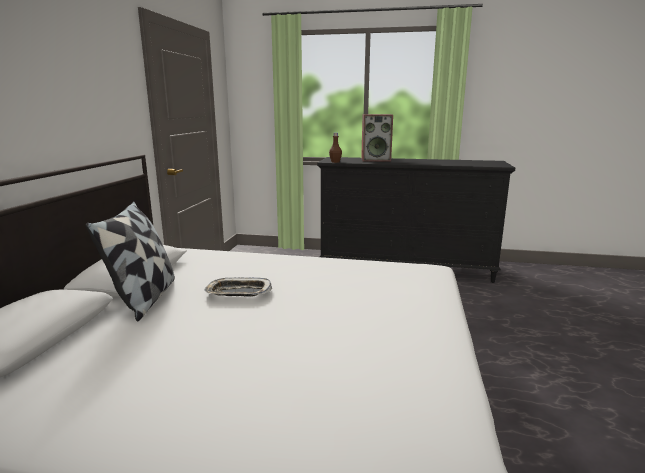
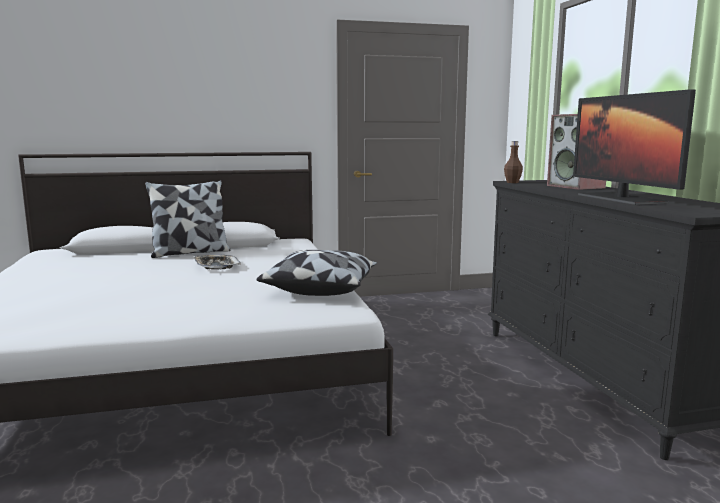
camera: 65 degrees right, 5 degrees down
(367, 267) = (321, 289): none -> pillow
(440, 163) = (620, 199): none -> monitor

